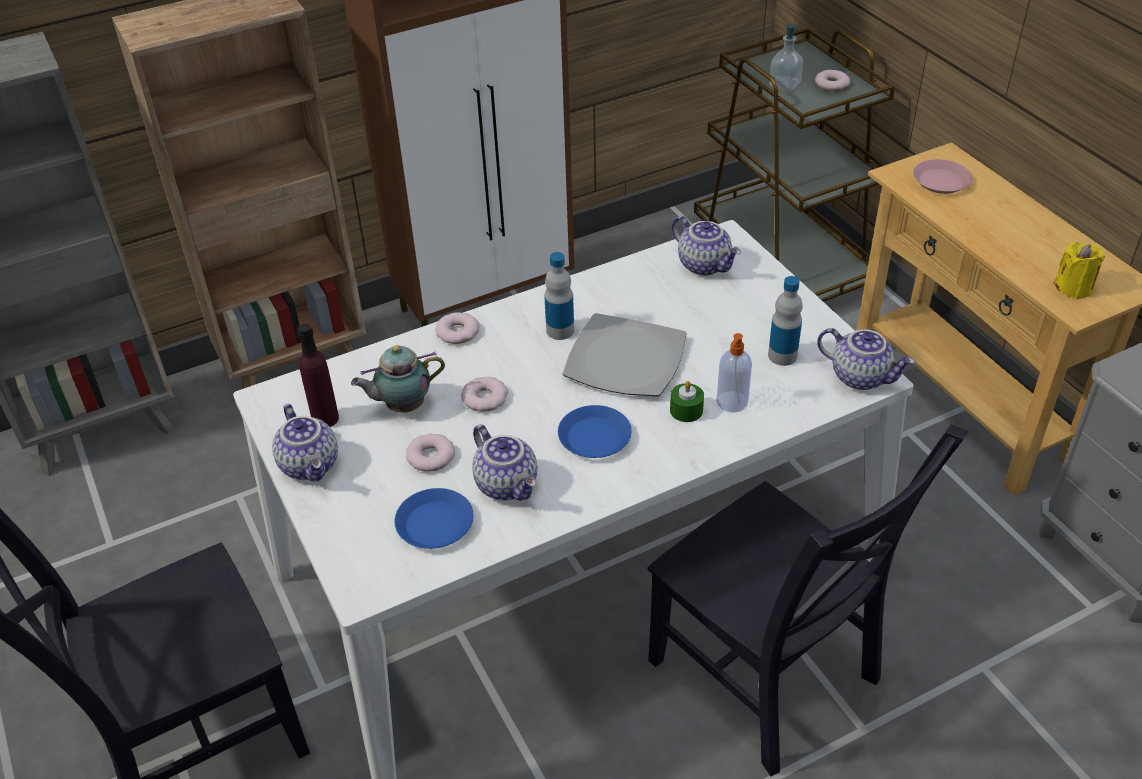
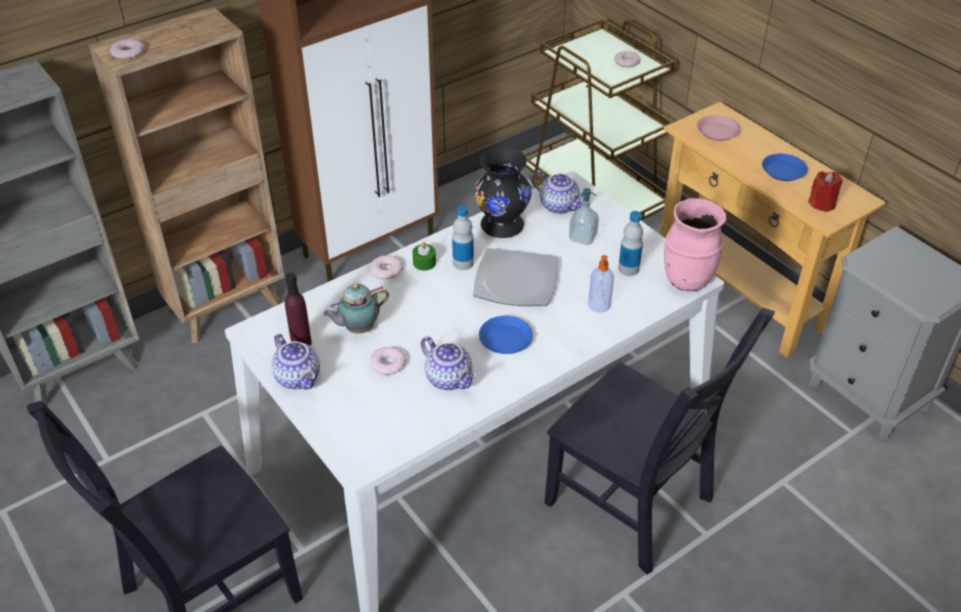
camera: 10 degrees left, 0 degrees up
(434, 524) = (402, 412): blue plate -> blue plate (783, 171)
(485, 398) = (418, 317): donut -> donut (128, 52)
(621, 285) = (501, 225): none -> black vase
(686, 410) = (567, 314): green candle -> green candle (424, 263)
(784, 85) = (592, 64): soap dispenser -> soap dispenser (582, 237)
(861, 376) = (686, 279): teapot -> pink vase
(1073, 287) = (822, 203): yellow candle -> red candle

